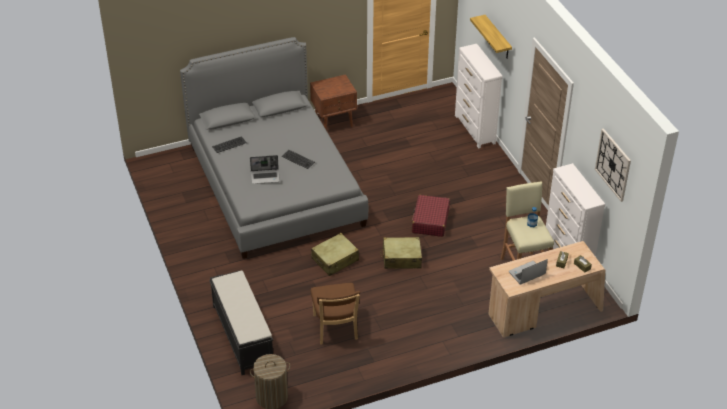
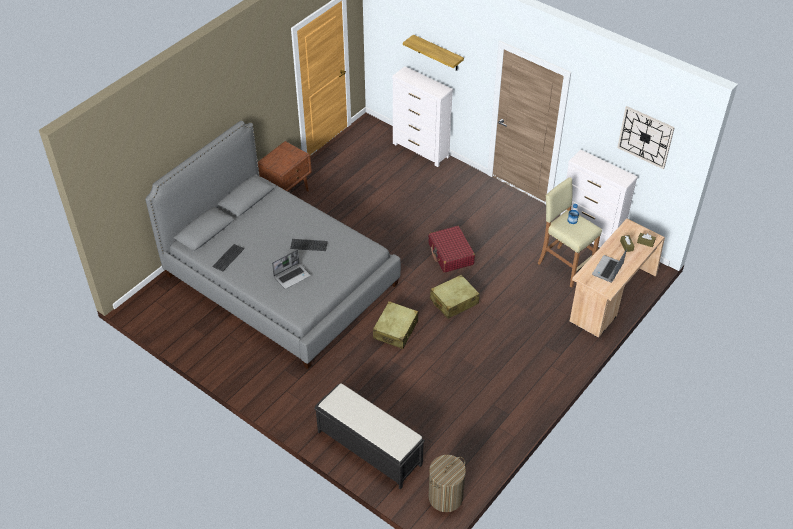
camera: 30 degrees left, 5 degrees up
(335, 329) = (450, 399): brown chair -> none

